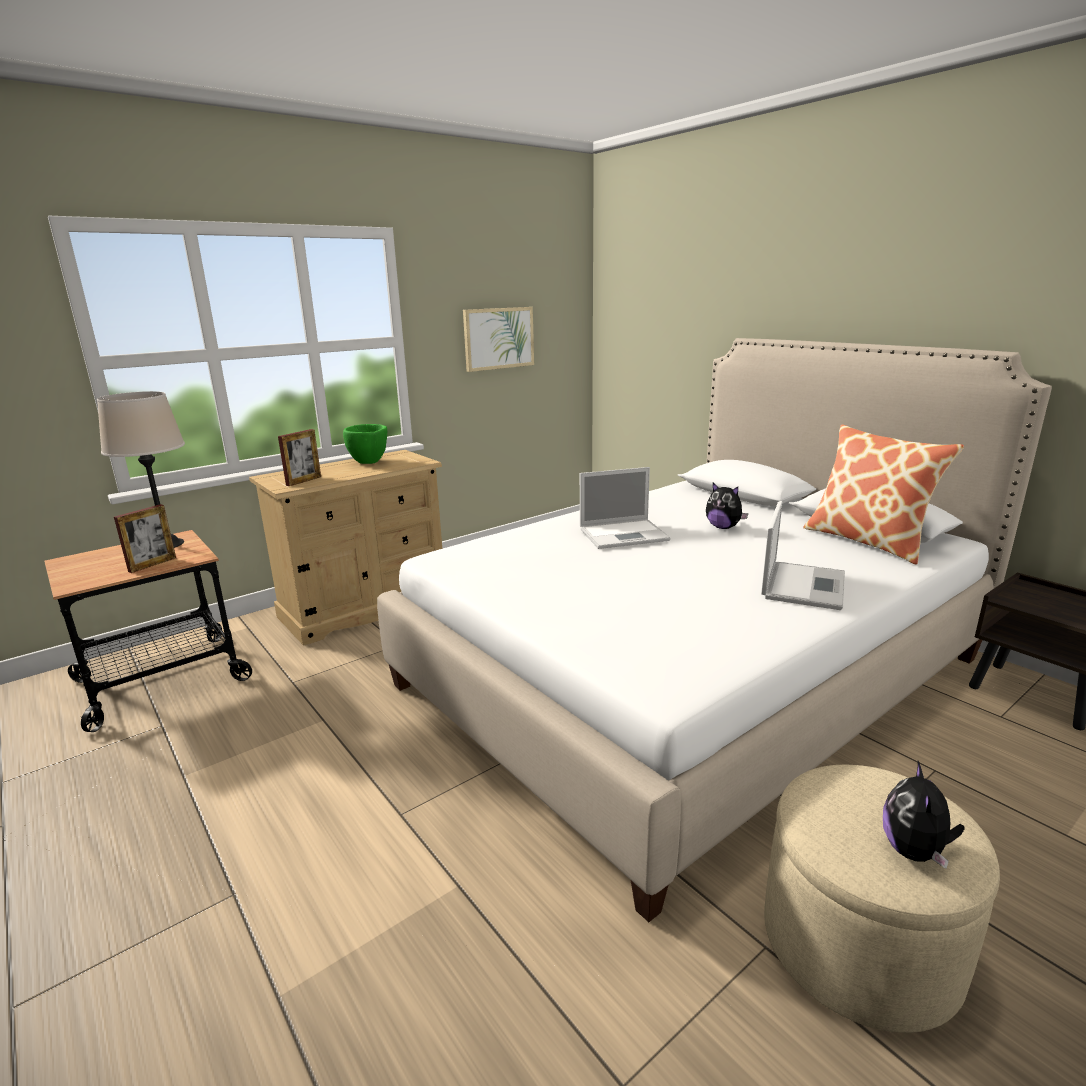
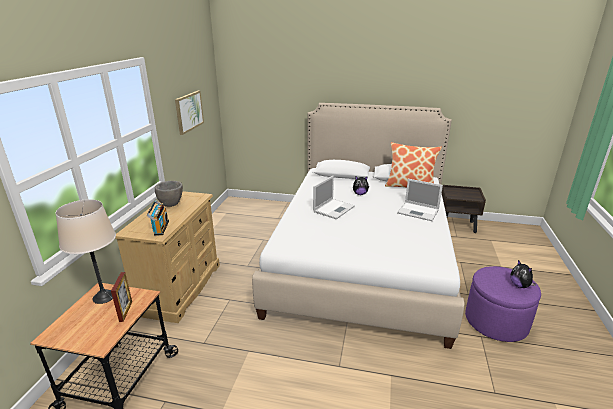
camera: 40 degrees left, 5 degrees up
(304, 481) = (160, 228): picture frame -> radio
(369, 462) = (171, 205): green bowl -> grey bowl
(803, 585) = (419, 211): laptop -> laptop turned 135 degrees clockwise
(859, 943) = (496, 321): beige ottoman -> purple ottoman

